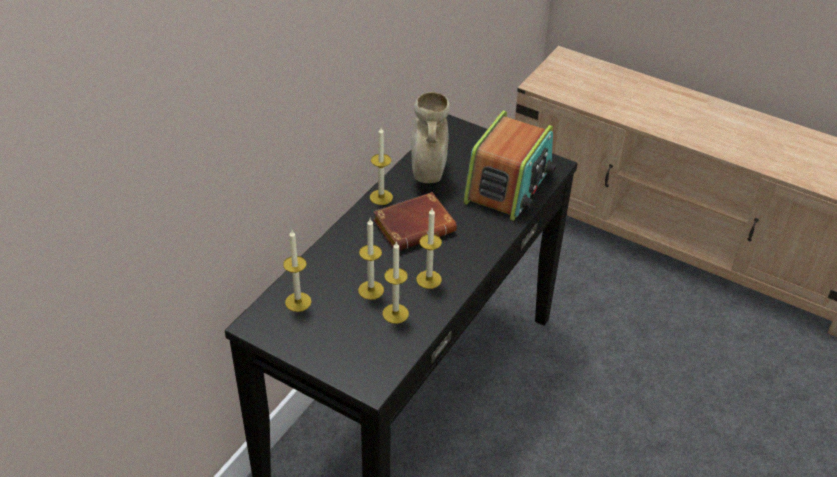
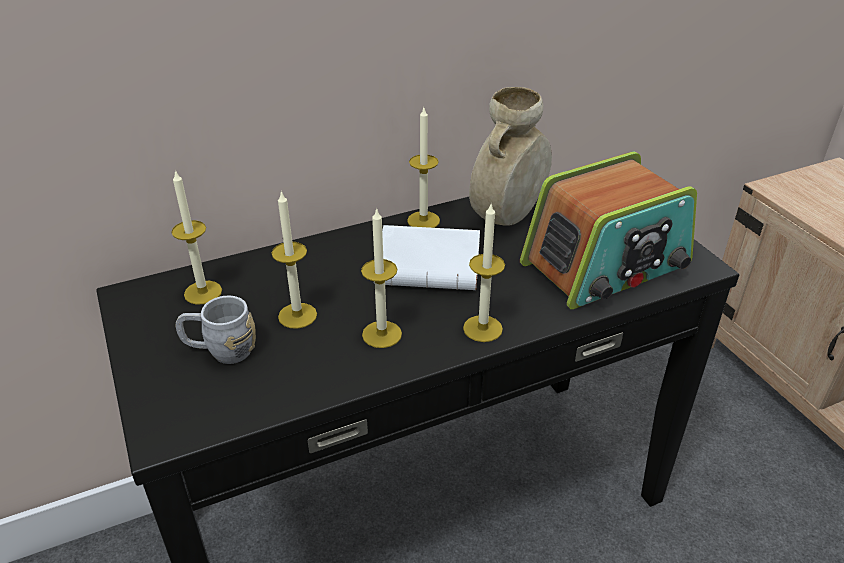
camera: 35 degrees right, 5 degrees down
(350, 330) = (220, 351): none -> grey mug
(395, 313) = (294, 357): candle -> candle (482, 328)
(415, 226) = (431, 265): brown book -> white book

